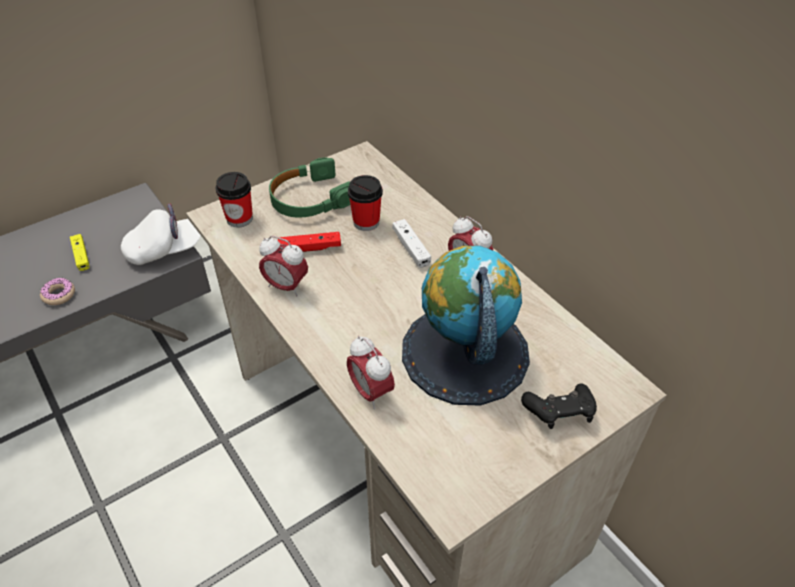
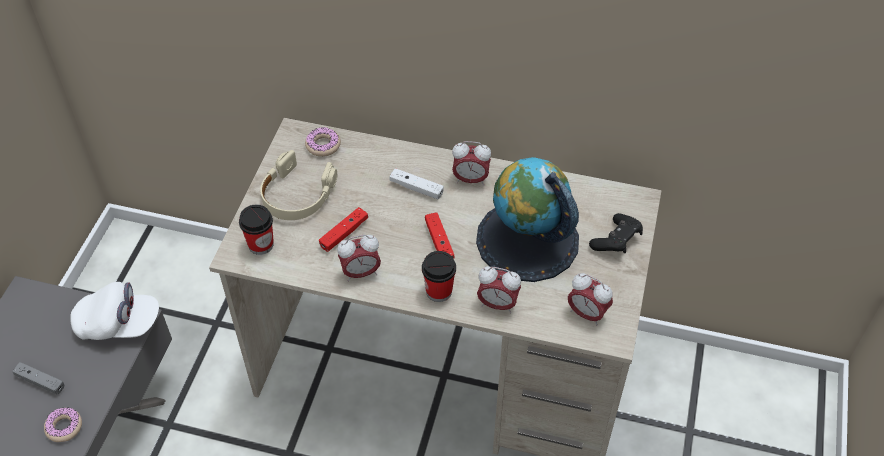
camera: 40 degrees left, 5 degrees up
(81, 256) = (40, 381): yellow game controller -> grey game controller
(165, 249) = (119, 324): white cap -> white cap turned 60 degrees clockwise
(309, 199) = (297, 195): green headphones -> beige headphones
(366, 222) = (362, 188): cup -> cup (439, 291)
(372, 175) = (323, 145): none -> donut
(380, 303) = (439, 241): none -> red game controller
(449, 464) = (587, 314): none -> alarm clock

